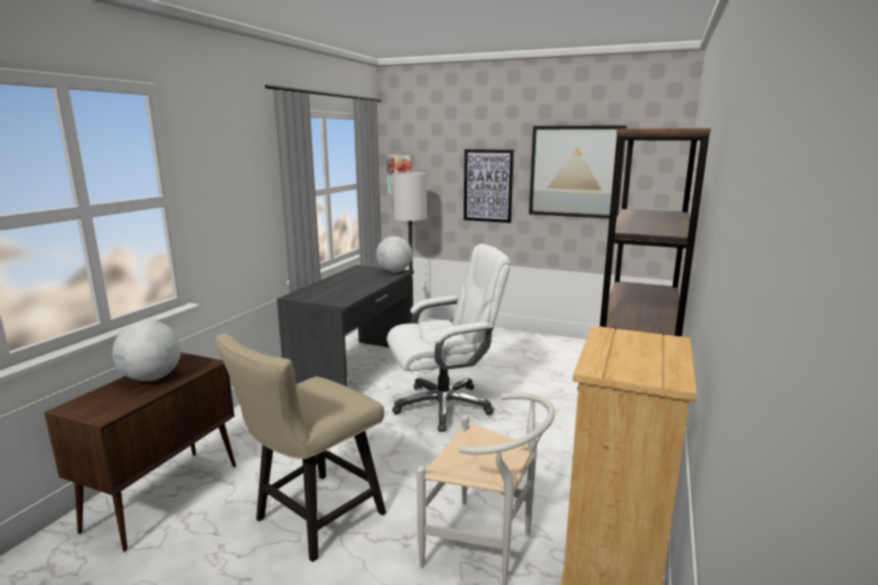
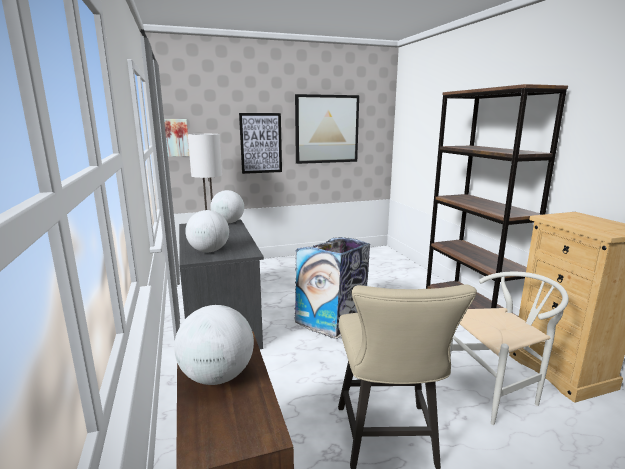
camera: 40 degrees left, 0 degrees up
(319, 293) = (209, 251): none -> globe
(444, 406) = (331, 319): white office chair -> trash can

